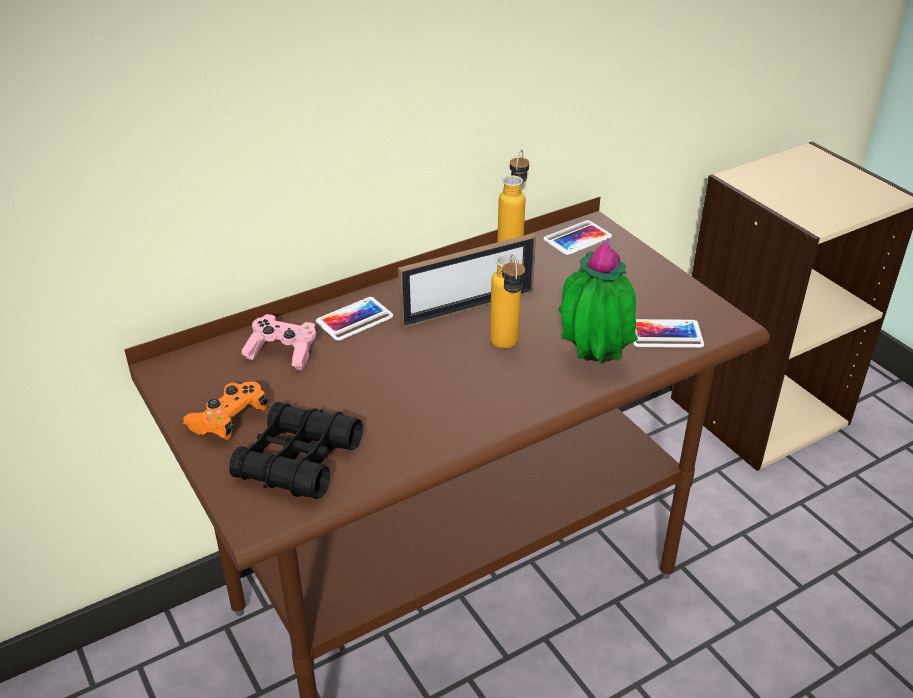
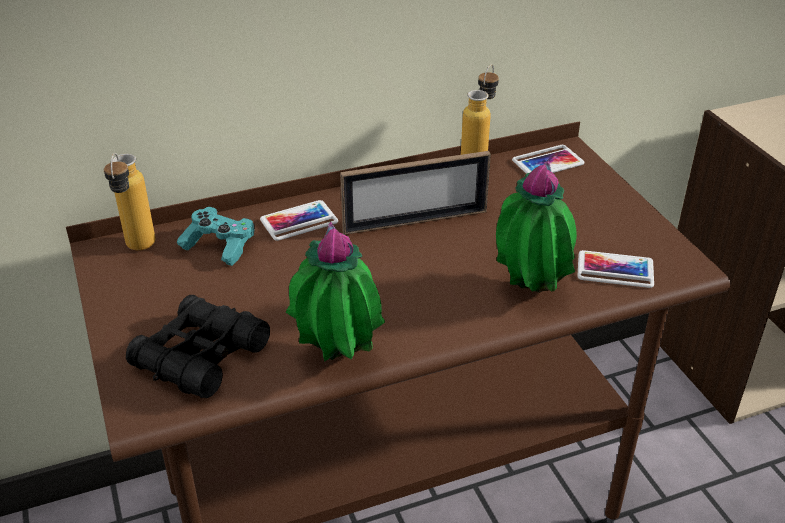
camera: 10 degrees right, 0 degrees up
(229, 420) = (146, 307): orange game controller -> none
(282, 352) = (219, 246): pink game controller -> turquoise game controller
(431, 447) = (337, 359): none -> potted plant
(506, 348) = (443, 266): bottle -> bottle (138, 250)

